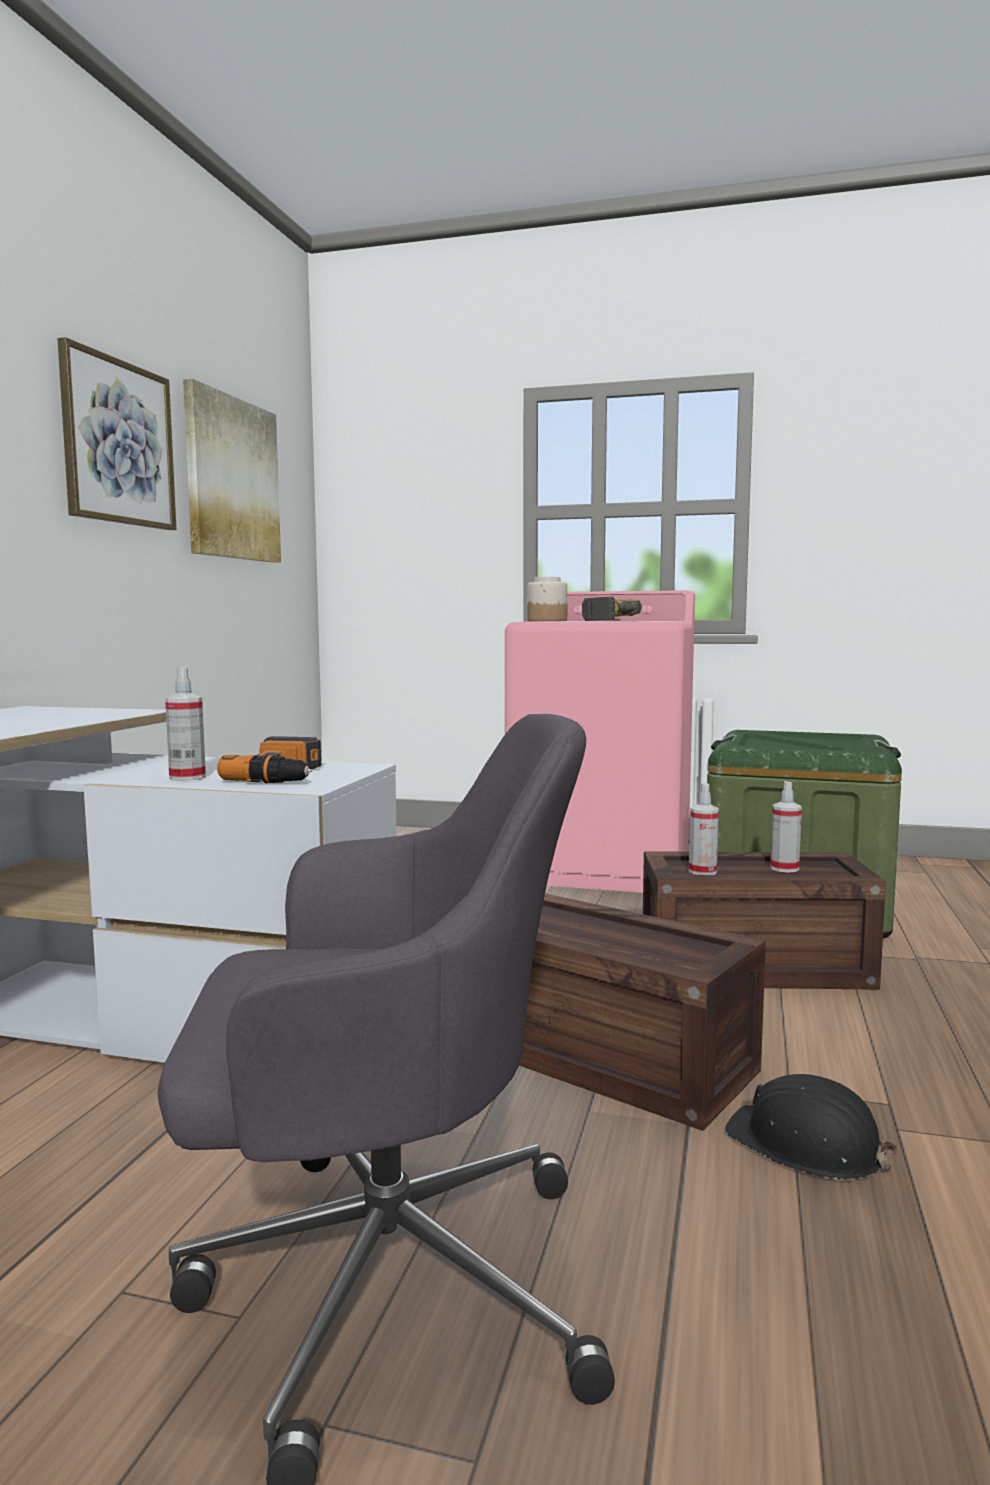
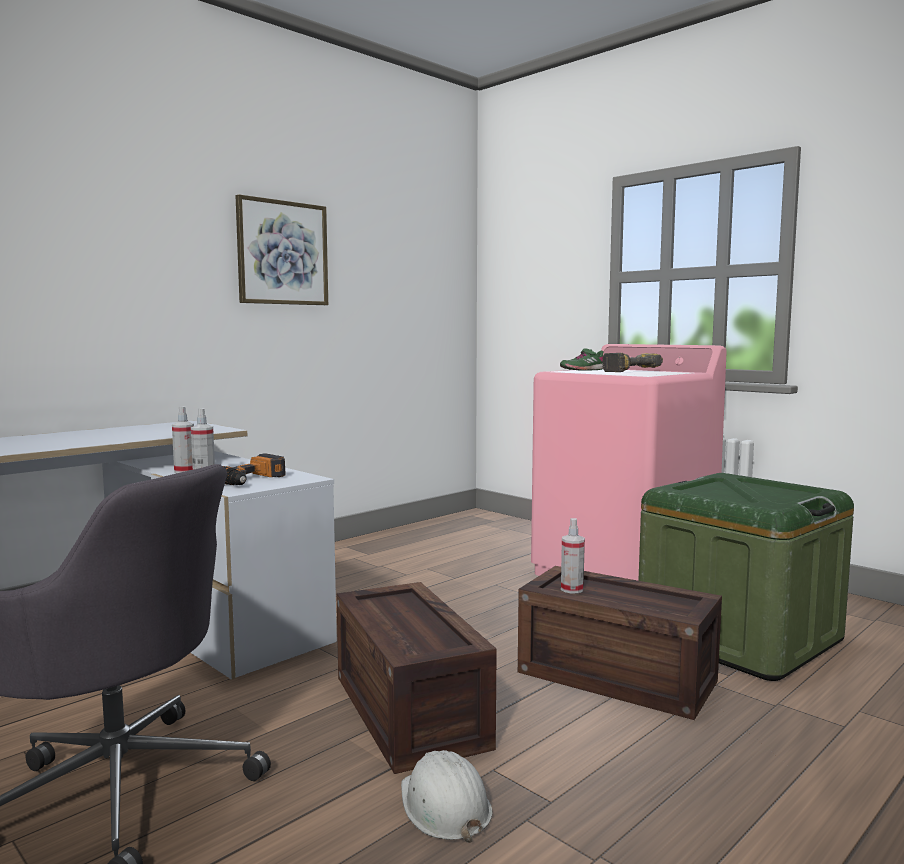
camera: 30 degrees right, 0 degrees up
(232, 479) = (387, 265): picture -> none
(547, 621) = (582, 370): jar -> green shoe
(784, 868) = (643, 599): spray bottle -> spray bottle (185, 471)
(806, 1145) = (444, 806): black hard hat -> white hard hat

